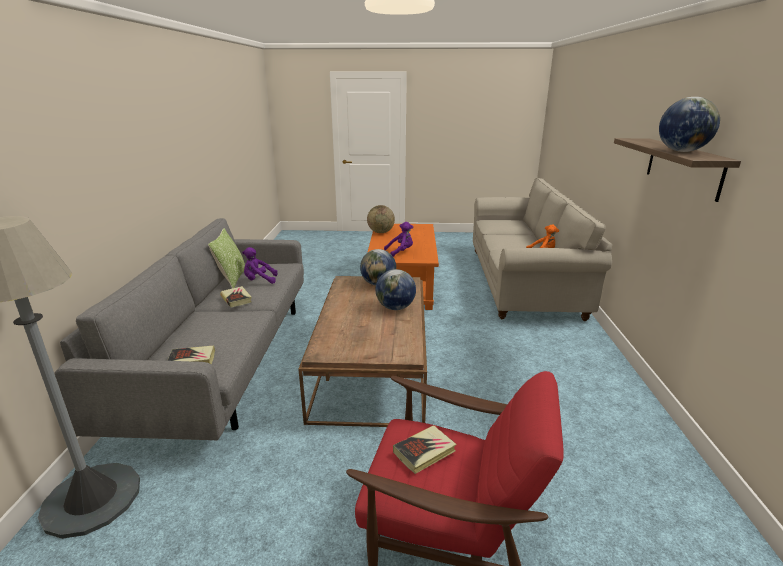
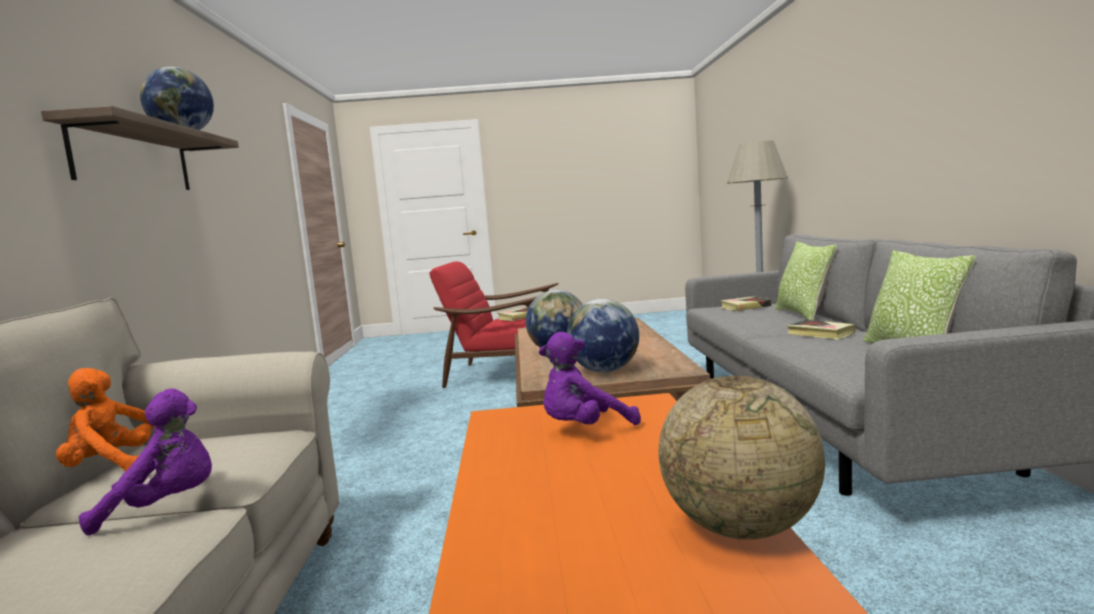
camera: 175 degrees right, 15 degrees down
(182, 334) = (803, 314): none -> pillow
(259, 281) = (846, 351): purple plush toy -> purple plush toy (166, 507)

